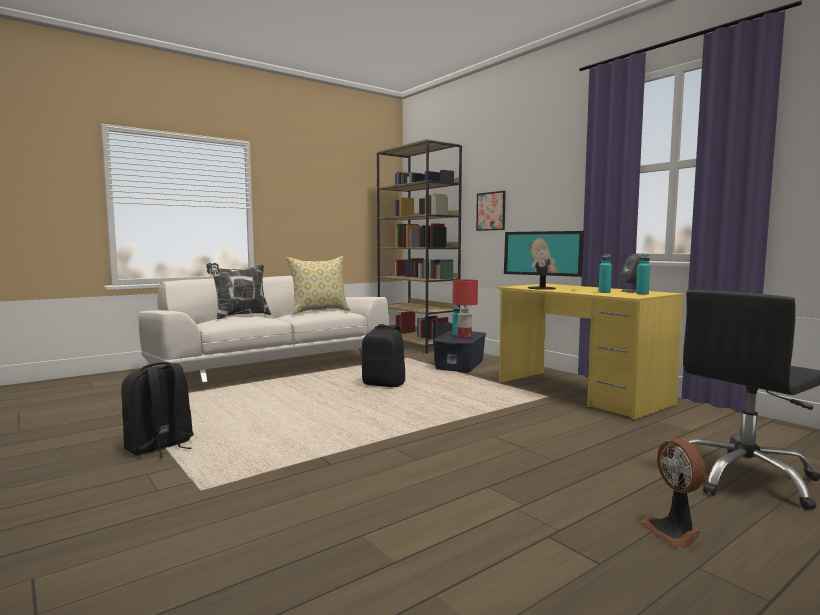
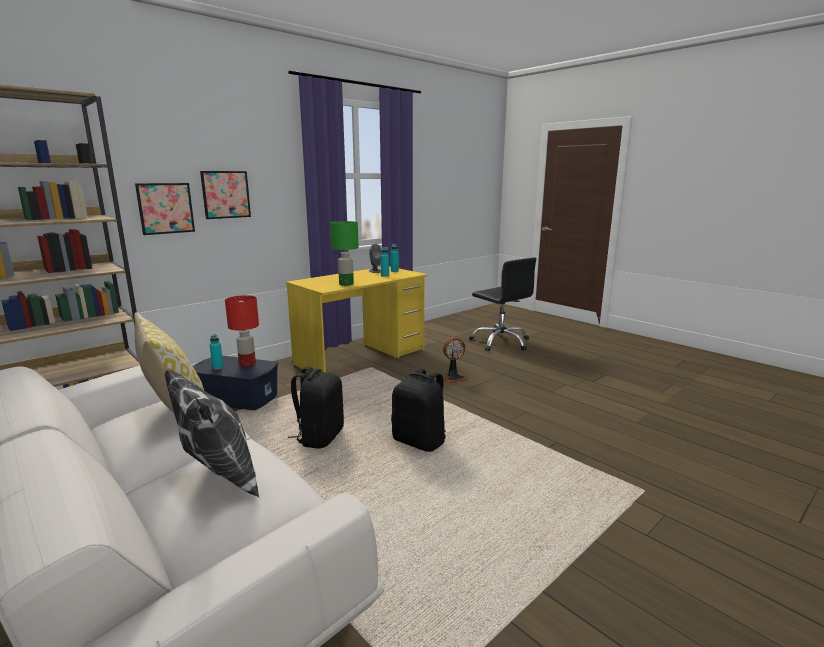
camera: 95 degrees left, 10 degrees up
(159, 447) = (587, 554): black backpack -> black backpack (420, 441)
(528, 198) = (226, 194): none -> picture
(542, 288) = (346, 284): monitor -> green table lamp
(674, 532) = (567, 360): fan -> fan (453, 378)

